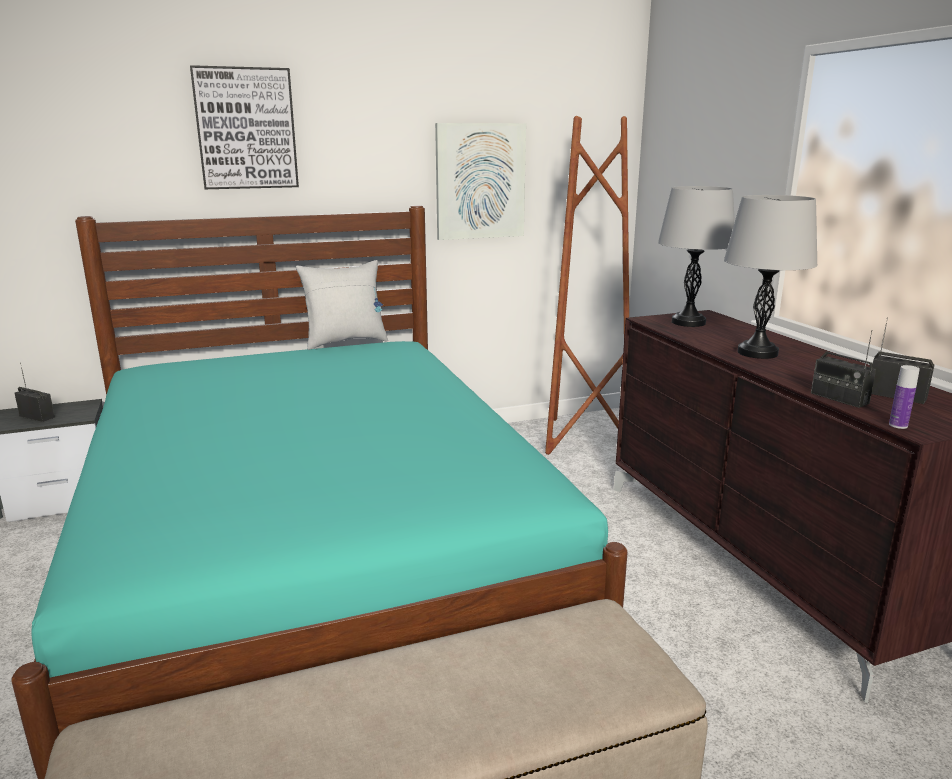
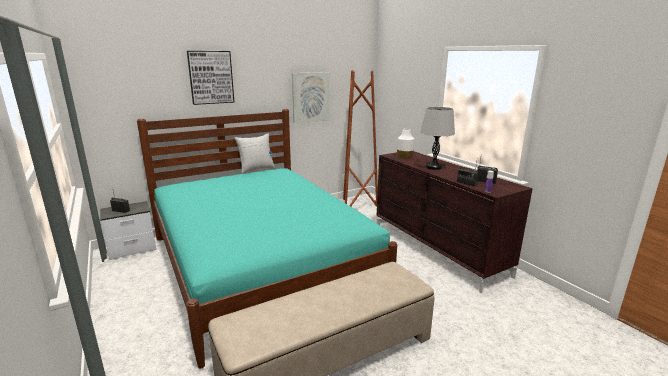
camera: 10 degrees left, 0 degrees up
(688, 322) = (404, 156): grey table lamp -> white vase

